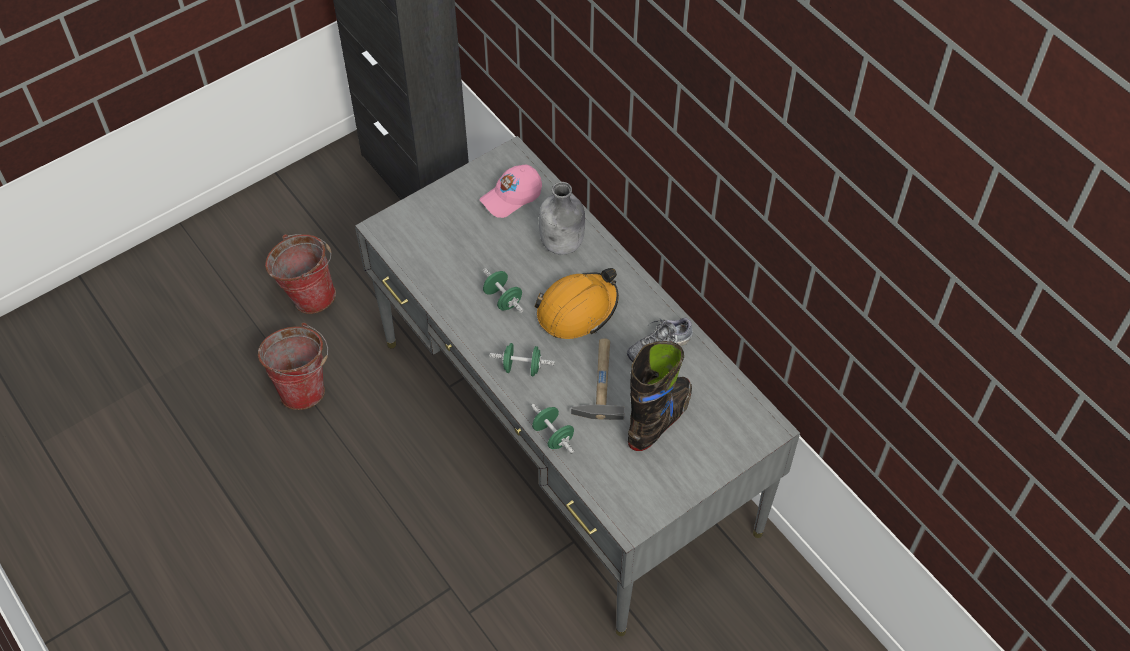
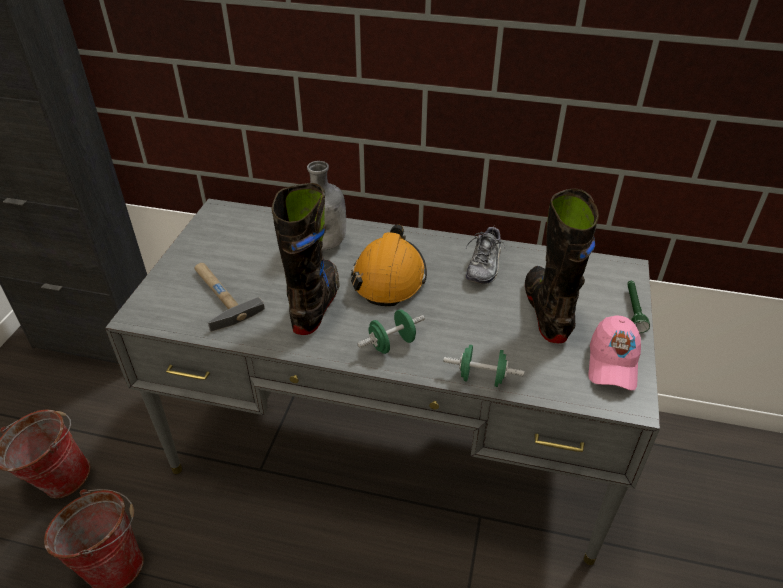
camera: 40 degrees left, 15 degrees down
(503, 299) = (316, 304): green dumbbell -> black boot
(511, 197) = (245, 235): pink cap -> pink cap (612, 363)
(599, 380) = (468, 314): hammer -> hammer (218, 296)
(726, 464) = (633, 310): none -> green flashlight

